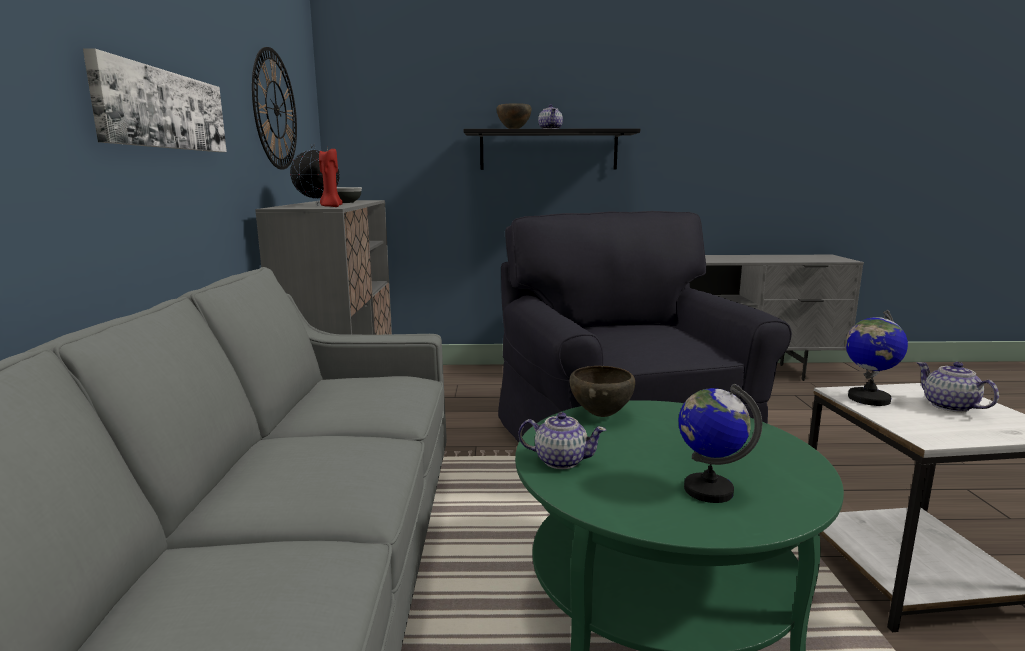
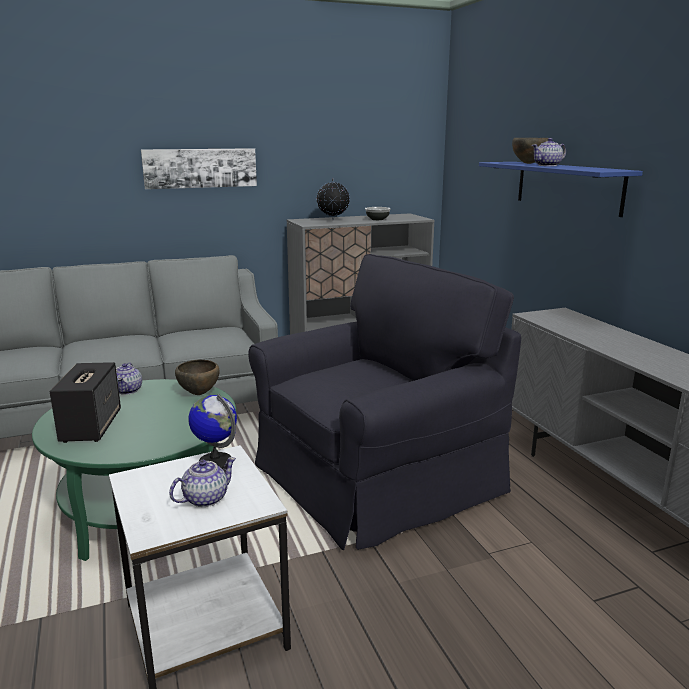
camera: 70 degrees right, 5 degrees up
(275, 110) = (349, 150): wall clock -> none
(331, 207) = (317, 223): red candle -> none
(548, 150) = (567, 187): black shelf -> blue shelf
(708, 490) = (91, 426): globe -> speaker

